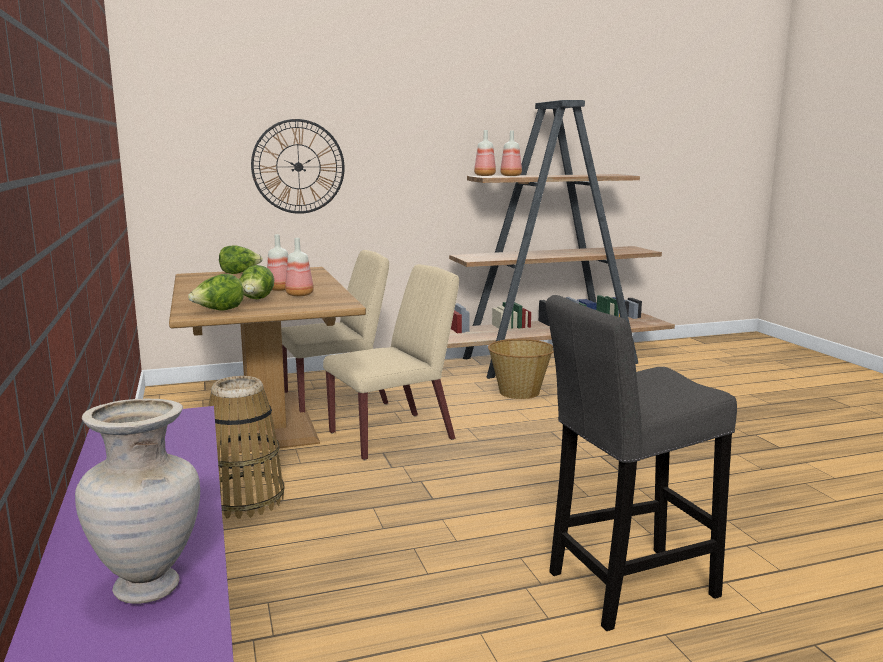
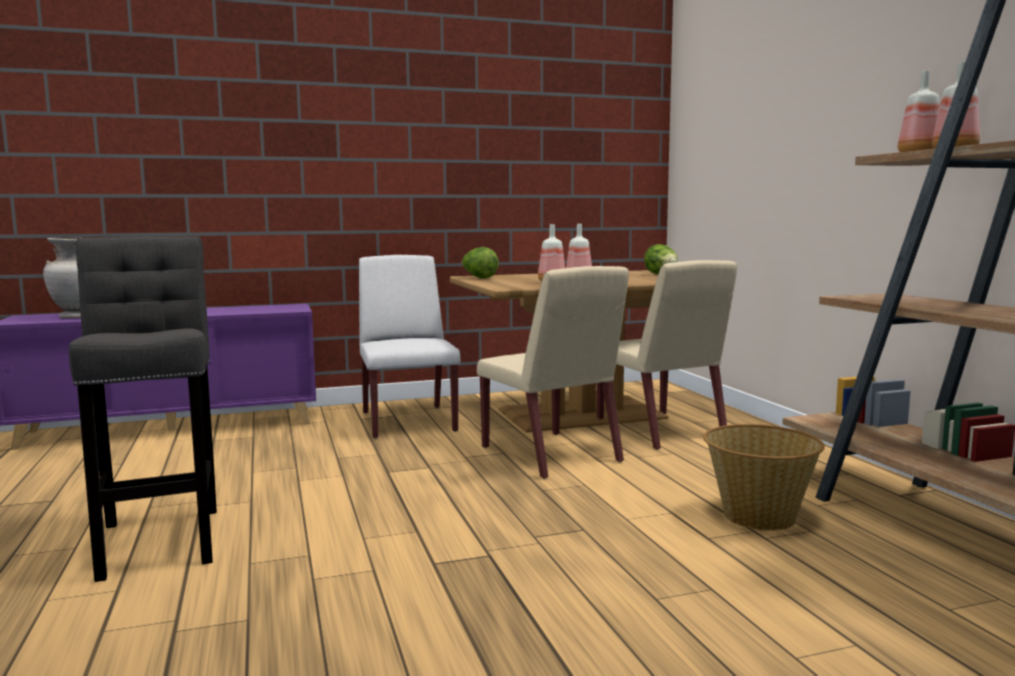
camera: 90 degrees right, 5 degrees down
(245, 500) = (408, 421): basket -> white chair
(257, 300) = (525, 279): lettuce -> none
(298, 166) = (767, 160): wall clock -> none

